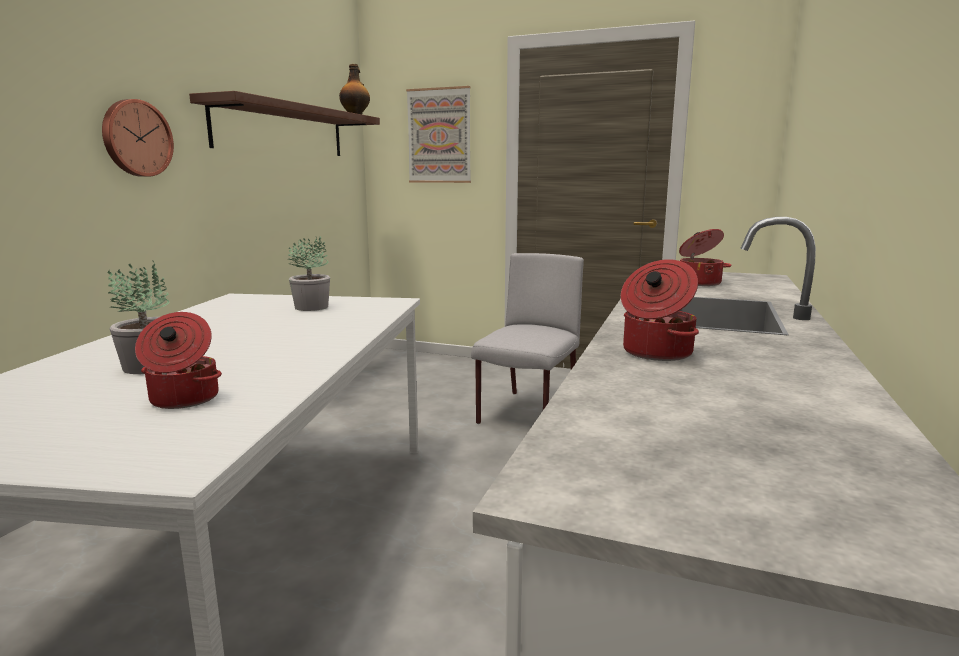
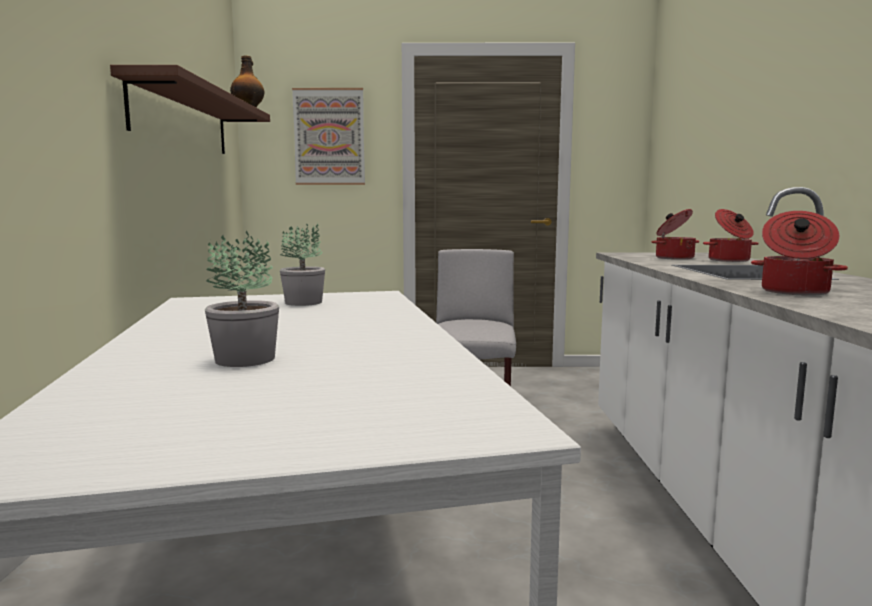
camera: 20 degrees left, 5 degrees down
(136, 138) = (65, 109): wall clock -> none
(183, 399) = (363, 380): cooking pot -> cooking pot (729, 260)

